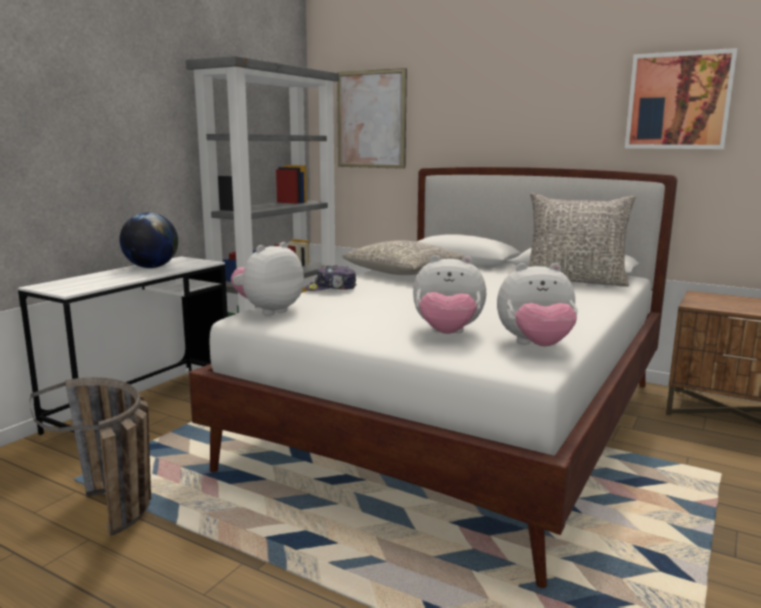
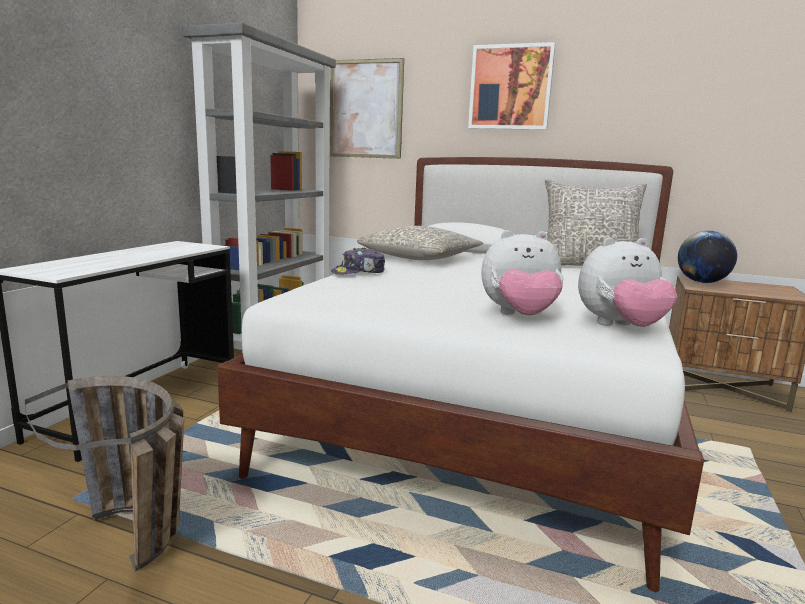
camera: 10 degrees left, 0 degrees up
(151, 267) = (149, 251): globe -> globe (702, 282)
(268, 311) = (307, 294): plush toy -> none
(678, 101) = (674, 97): picture -> picture (510, 87)

